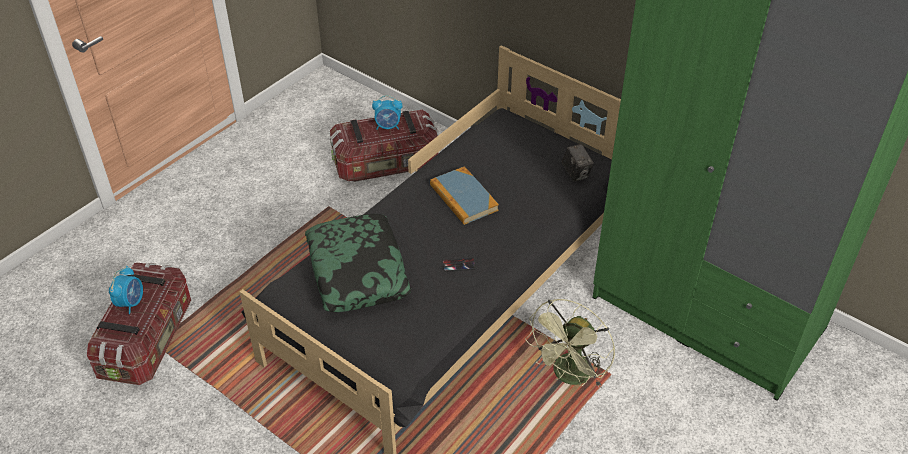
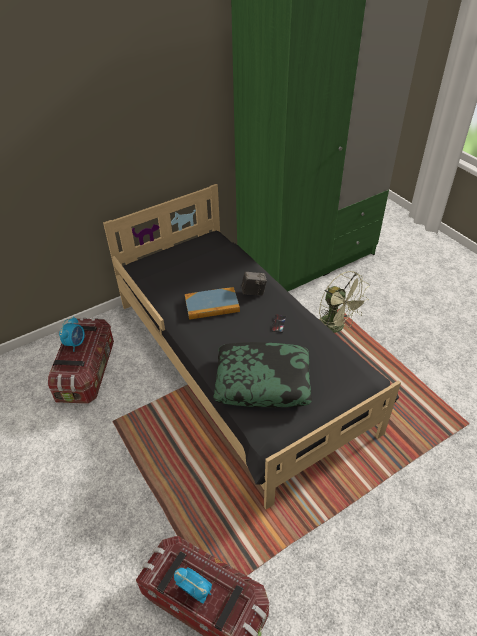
camera: 70 degrees left, 0 degrees up
(576, 173) = (216, 248): camera -> camera (253, 292)

